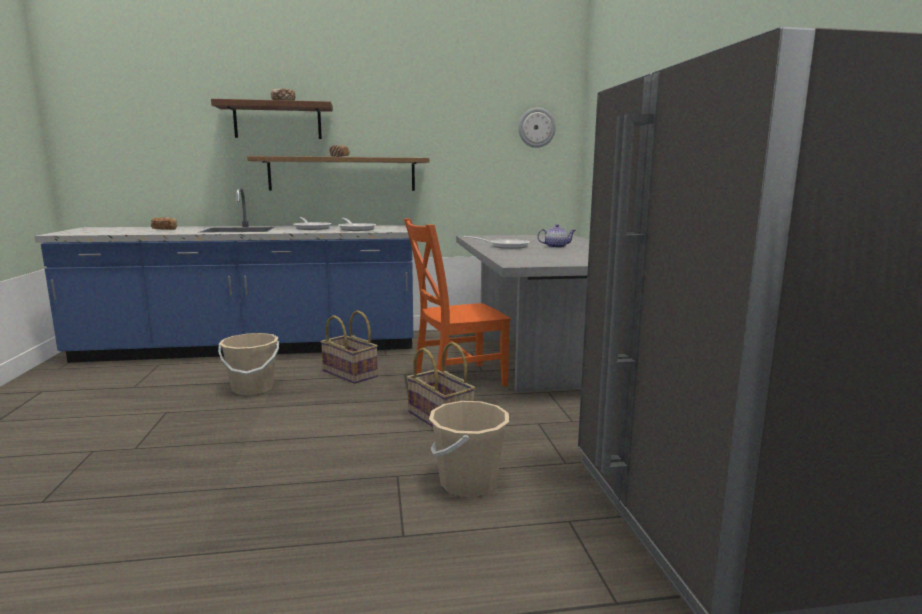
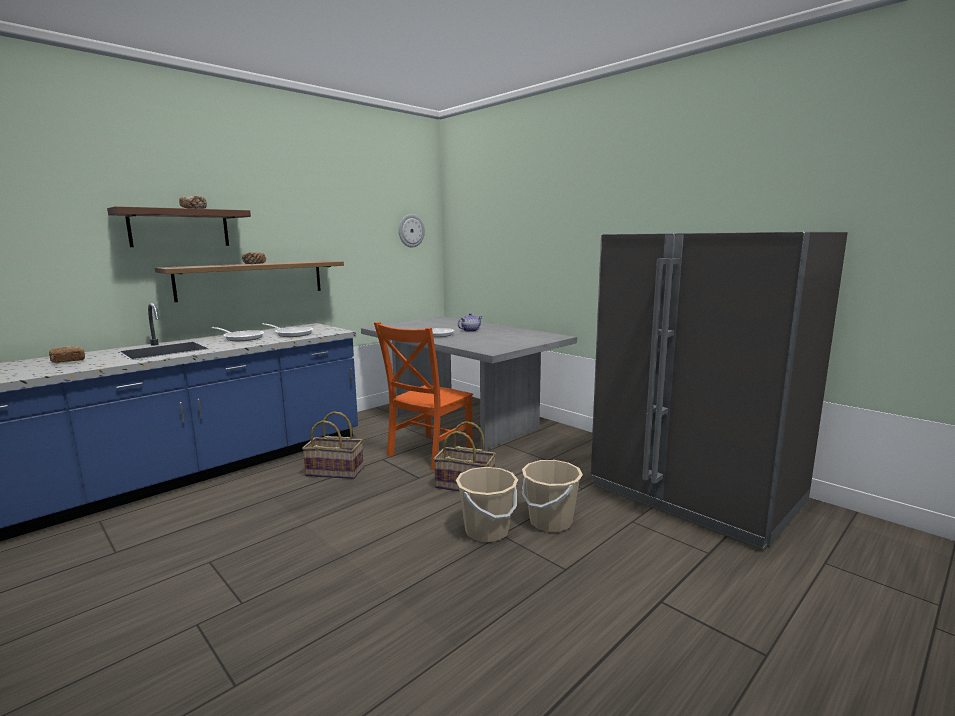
camera: 35 degrees left, 0 degrees up
(253, 388) = (264, 511): beige bucket -> beige bucket (487, 531)

